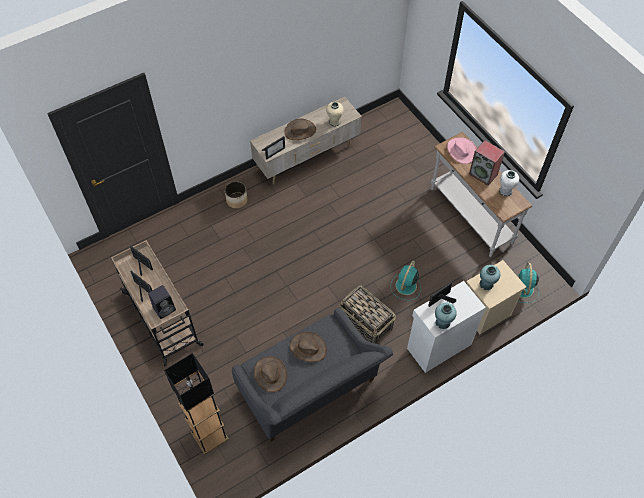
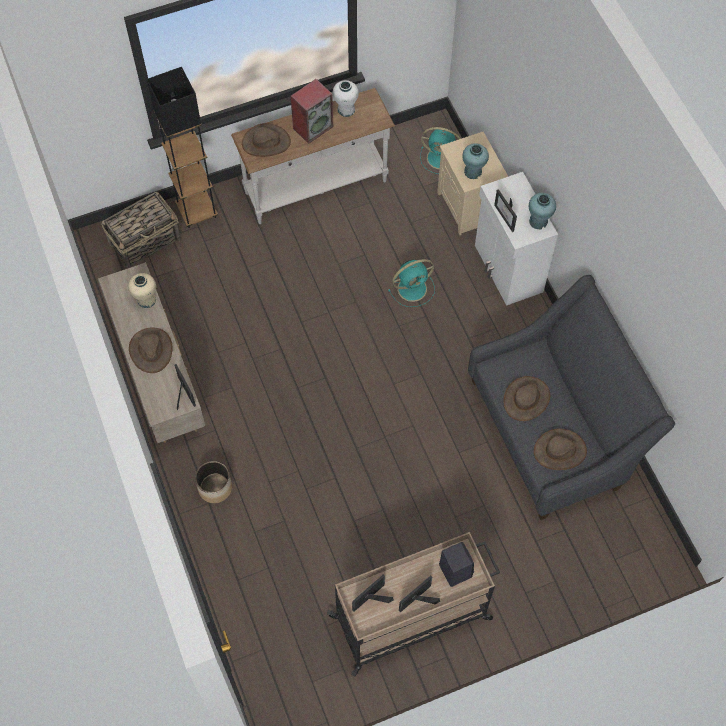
camera: 80 degrees left, 5 degrees up
(210, 437) = (605, 566): black floor lamp -> black floor lamp (197, 211)
(366, 323) = (461, 346): basket -> basket (145, 241)
(405, 286) = (413, 288): turquoise fan -> turquoise fan turned 60 degrees counterclockwise
(461, 150) = (266, 142): pink hat -> brown hat

